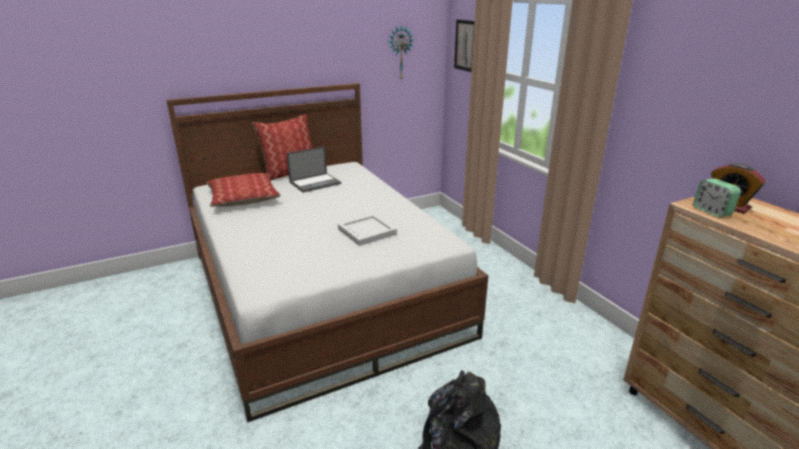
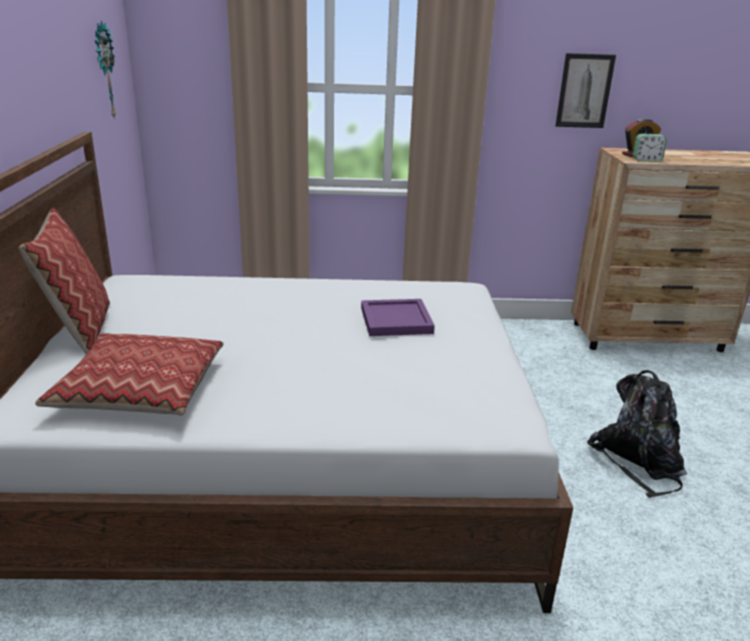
camera: 65 degrees left, 0 degrees up
(315, 183) = (167, 317): laptop -> none
(367, 231) = (395, 320): white tray -> purple tray
(465, 45) = (187, 51): picture -> picture (584, 91)

